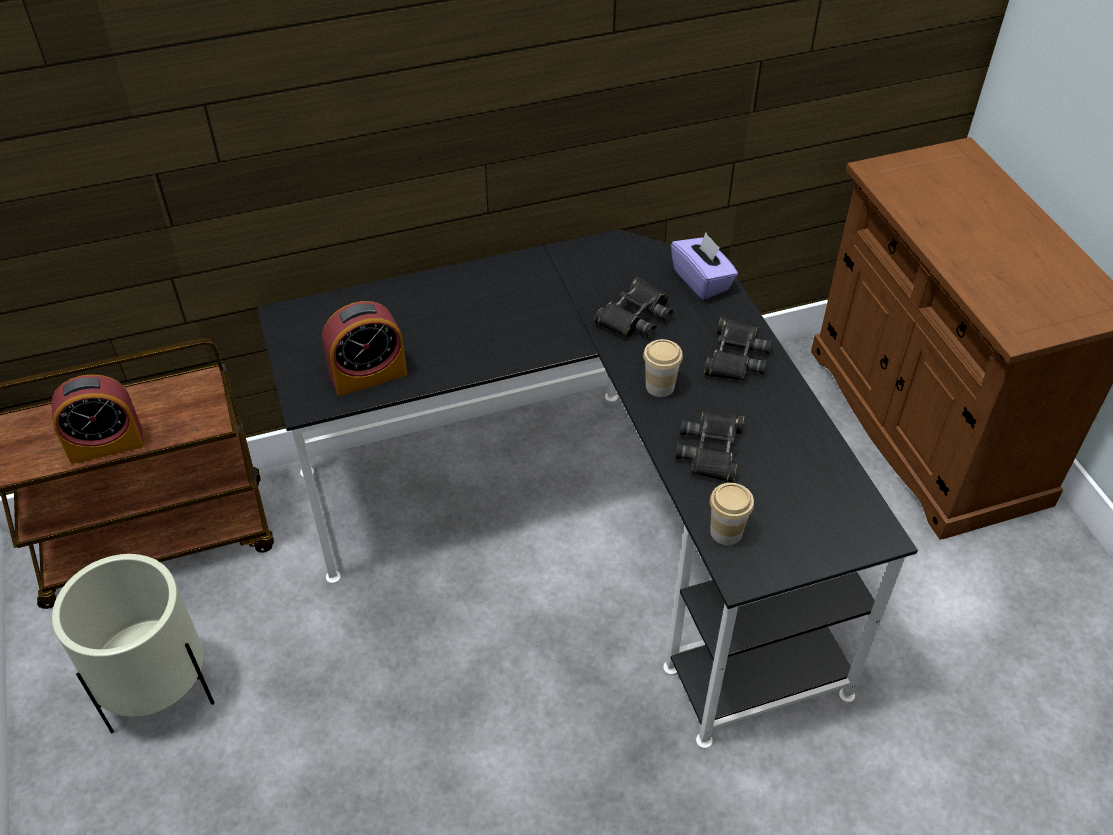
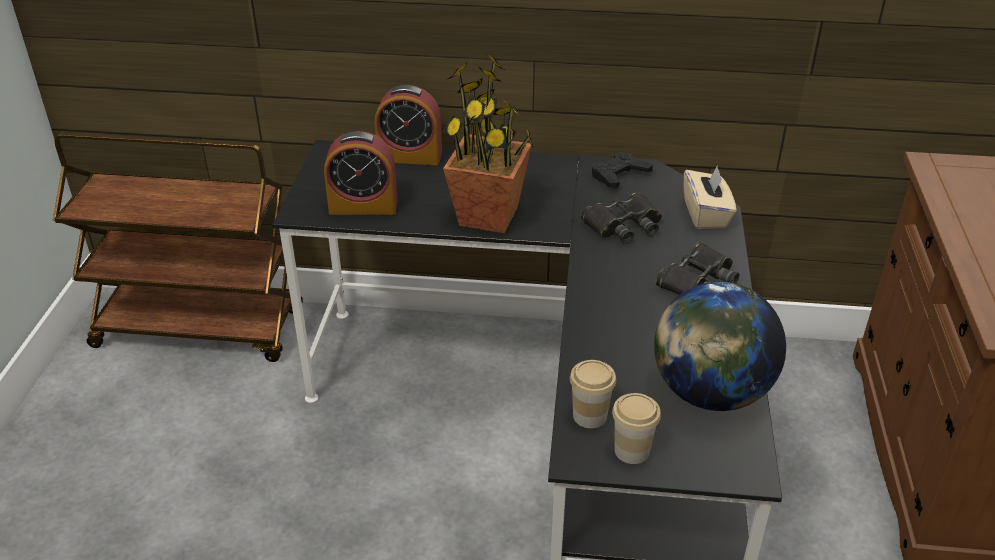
camera: 25 degrees right, 10 degrees down
(106, 444) = (157, 212): alarm clock -> alarm clock (410, 156)
(159, 693) = (127, 436): beige planter -> none
(503, 347) = (489, 216): none -> potted plant
(596, 258) = (619, 175): none -> black game controller
(660, 386) = (608, 283): cup -> cup (631, 450)
(702, 281) = (706, 215): purple tissue box -> beige tissue box
(711, 450) = (622, 346): black binoculars -> none
(810, 471) = (710, 393): none -> globe

